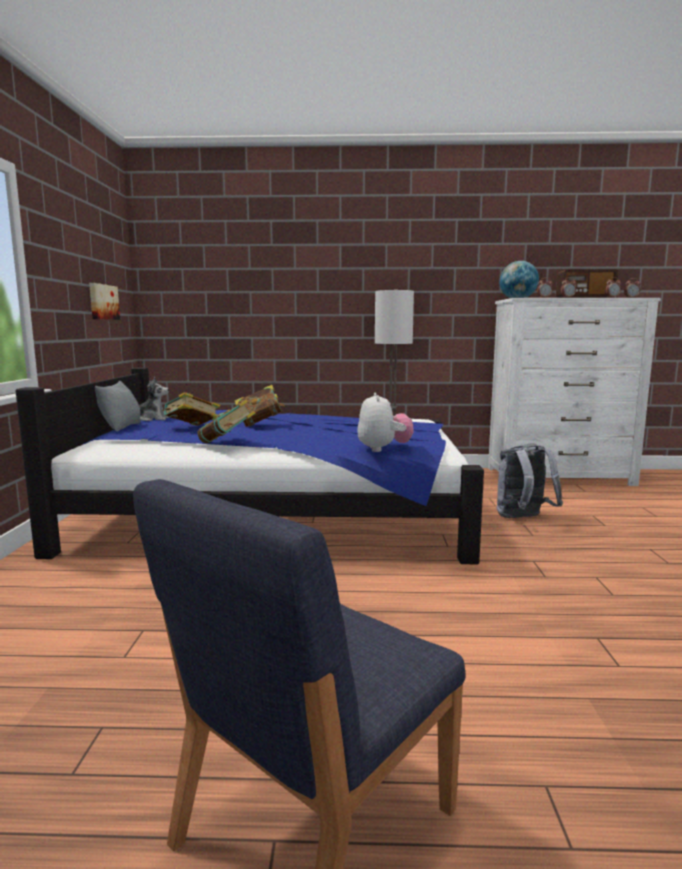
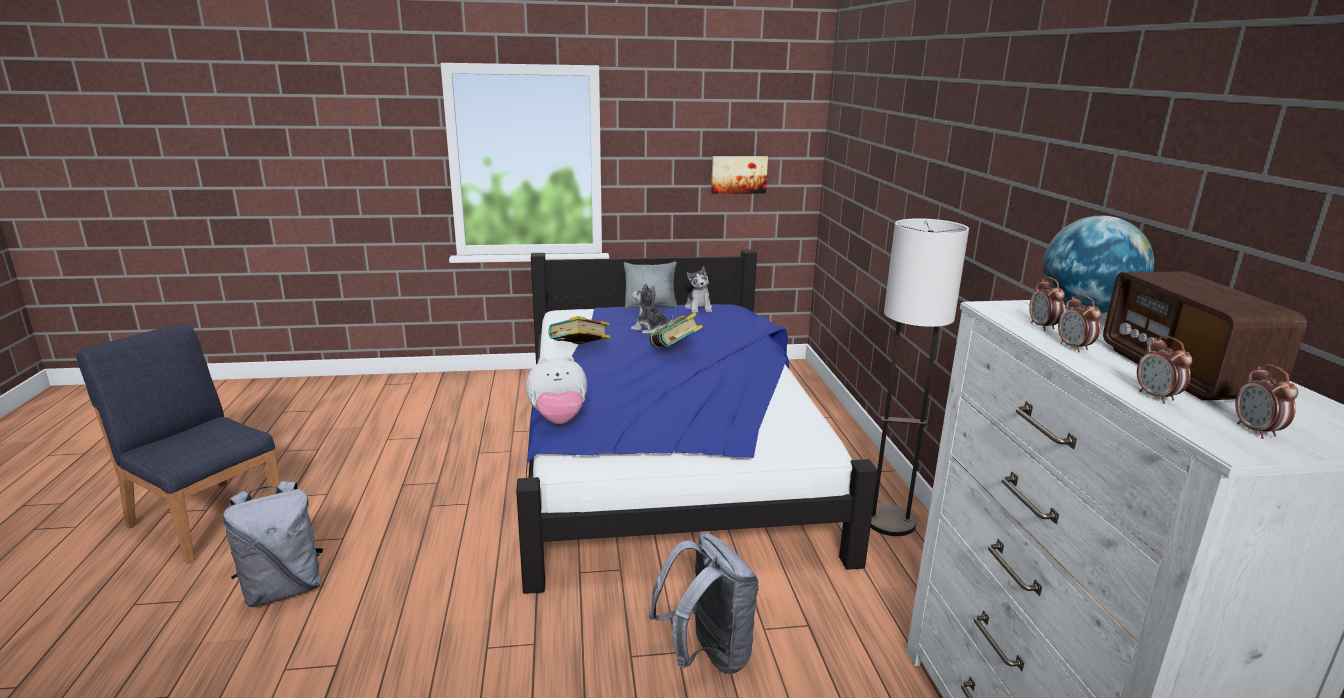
camera: 80 degrees right, 10 degrees up
(192, 429) = (650, 329): book -> plush toy
(498, 690) = (283, 589): none -> grey backpack

